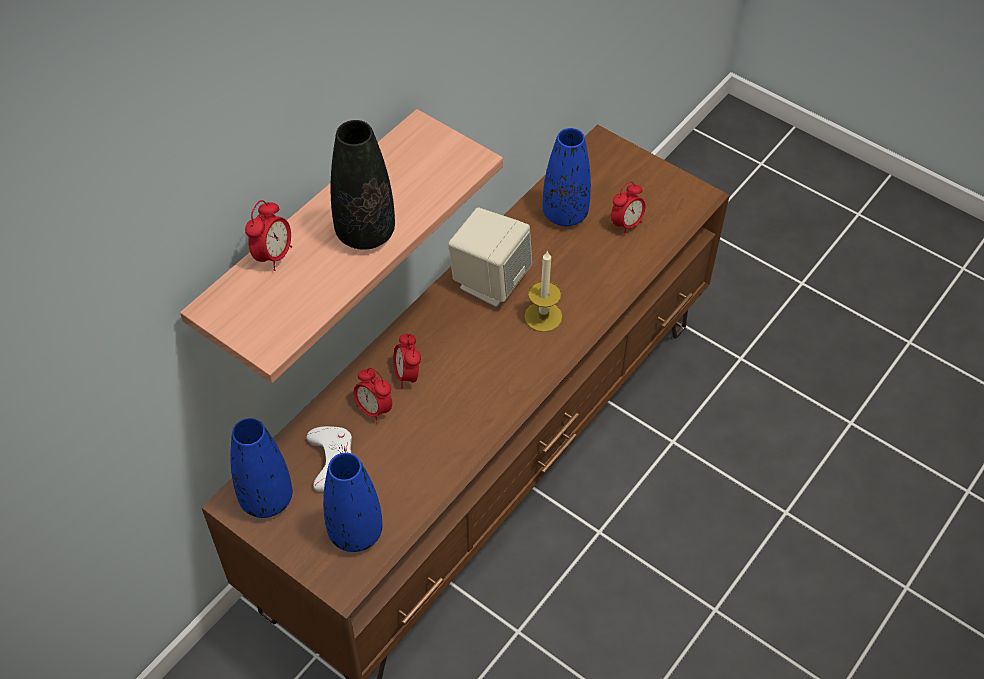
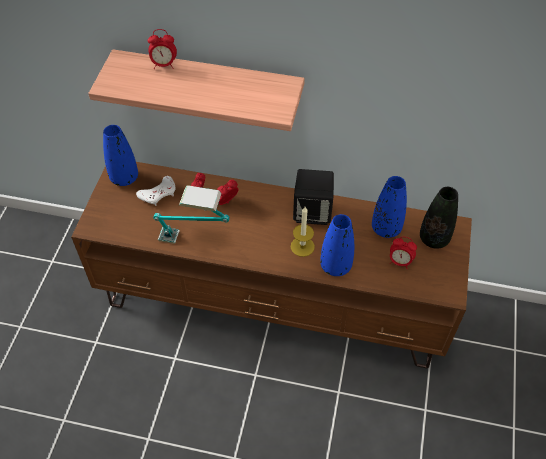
camera: 65 degrees right, 0 degrees up
(355, 532) = (121, 220): blue vase -> blue vase (335, 266)
(365, 233) = (198, 91): black vase -> black vase (434, 239)
(457, 443) = (194, 240): none -> table lamp
(490, 281) = (312, 212): beige speaker -> black speaker

